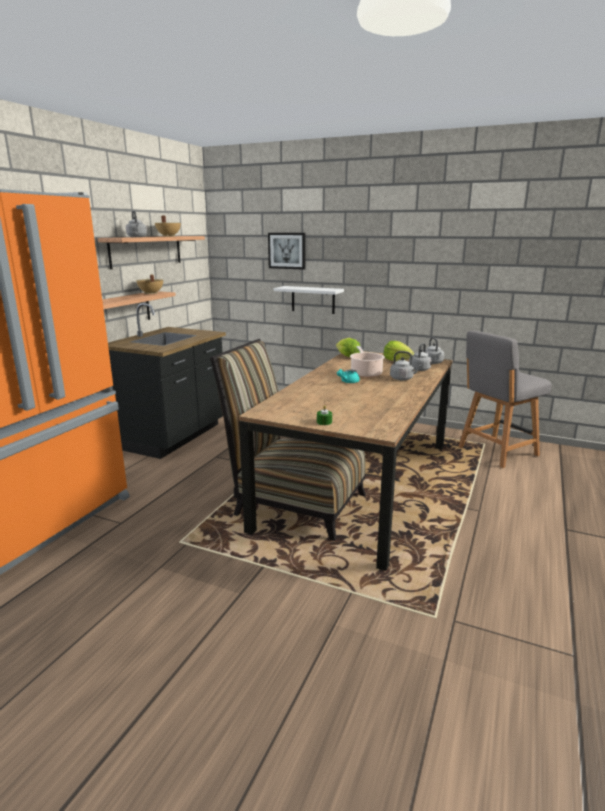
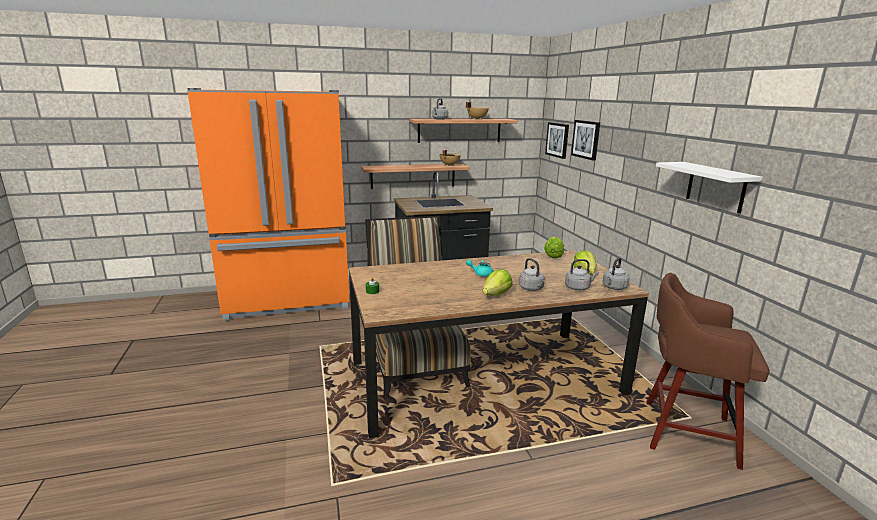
camera: 50 degrees right, 0 degrees up
(240, 255) = (557, 140): none -> picture
(313, 299) = (596, 193): white shelf -> white shelf (715, 187)
(365, 373) = (518, 273): cooking pot -> none
(399, 390) = (496, 295): none -> lettuce
(496, 452) = (685, 432): grey chair -> brown stool

